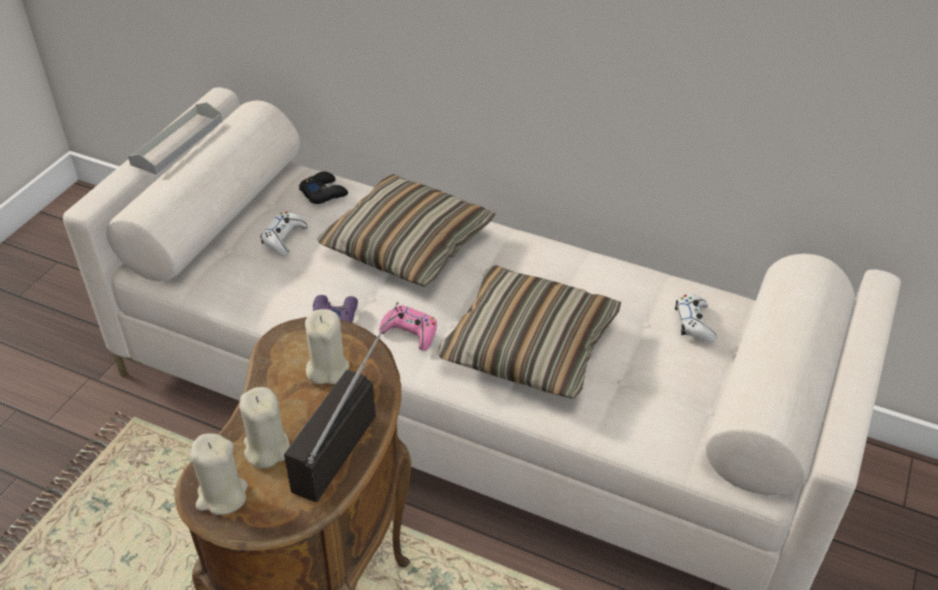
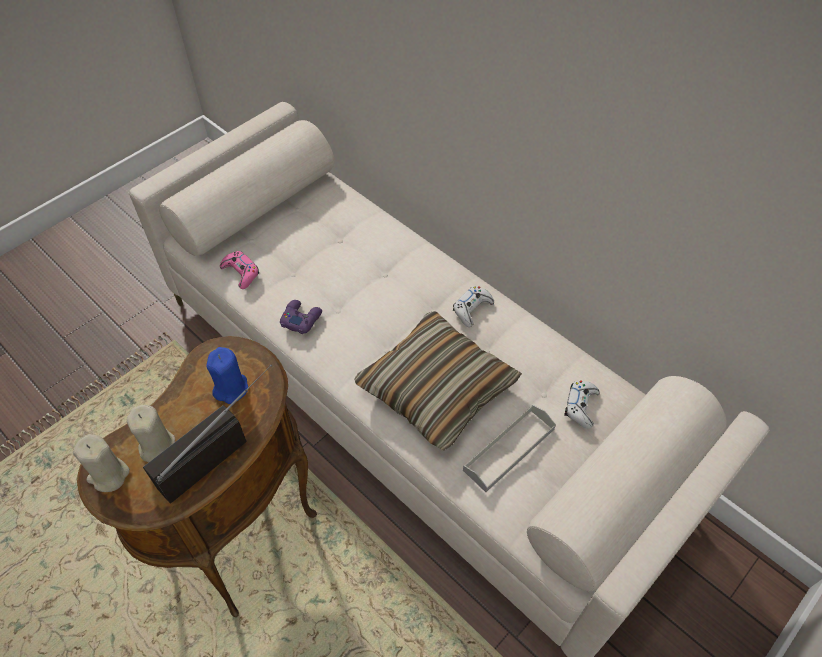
camera: 20 degrees right, 10 degrees up
(177, 142) = (232, 147): grey tray -> grey tray (509, 449)
(284, 238) = (293, 241): white game controller -> white game controller (472, 309)
(324, 193) = (339, 208): black game controller -> none
(327, 369) = (231, 388): beige candle -> blue candle
(407, 245) = (383, 271): pillow -> none
(410, 332) = (350, 350): pink game controller -> pink game controller (241, 273)

